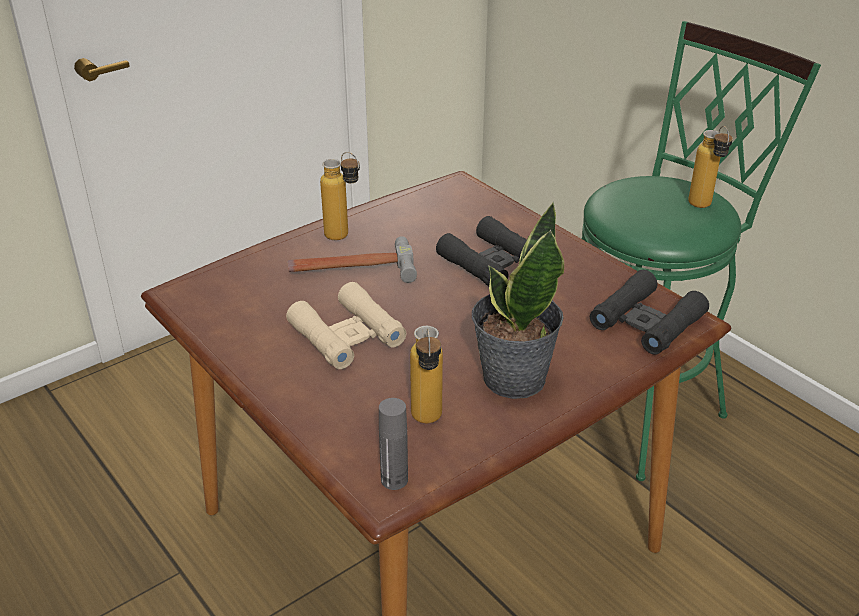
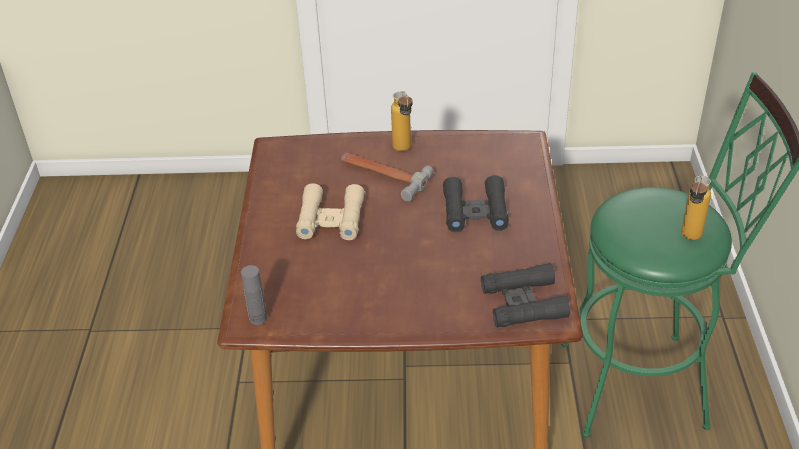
camera: 40 degrees right, 5 degrees up
(427, 423) = (311, 296): bottle -> none
(512, 378) = (391, 295): potted plant -> none

